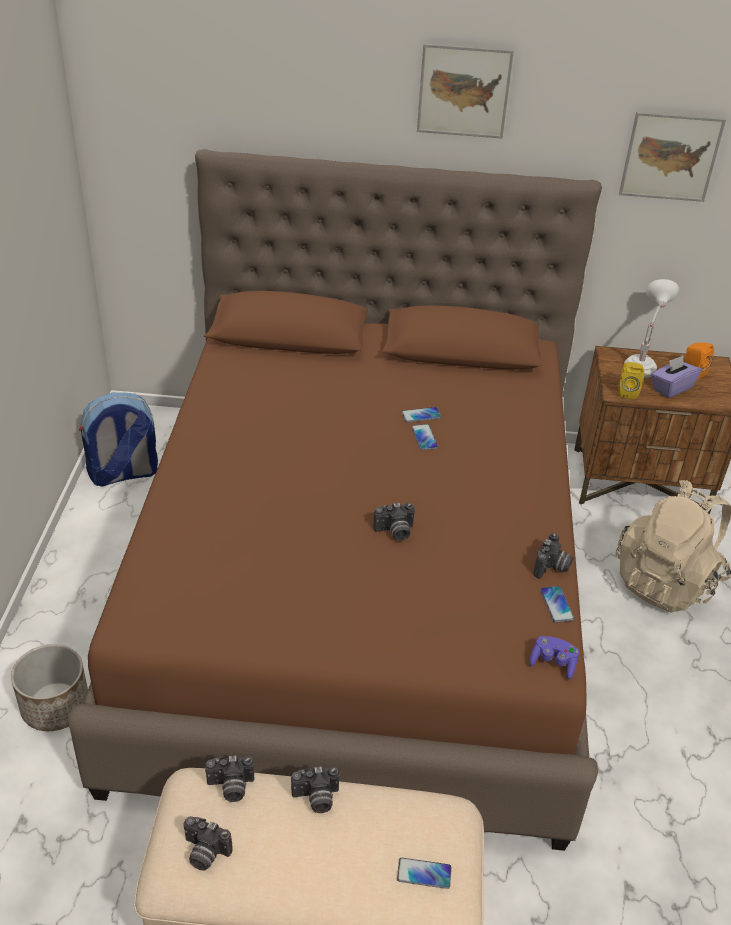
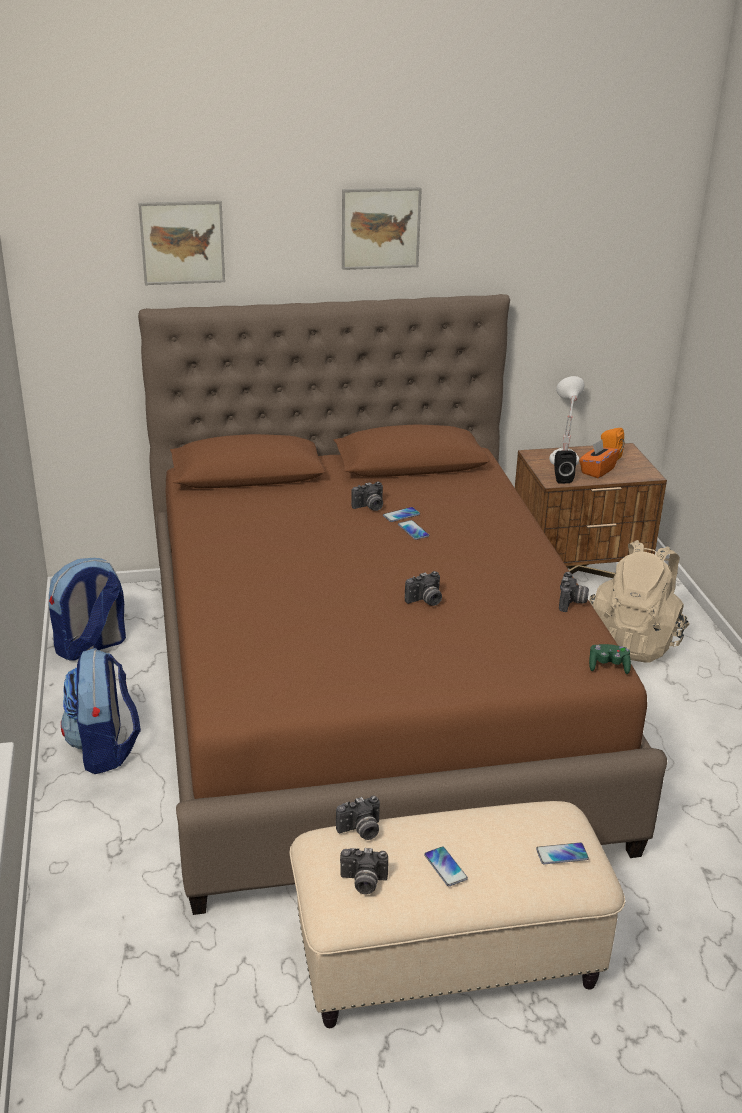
camera: 15 degrees left, 10 degrees down
(56, 706) = (116, 848): planter -> none
(89, 592) = (104, 749): none -> backpack
(316, 799) = (441, 822): camera -> camera (369, 507)
(553, 663) = (608, 666): purple game controller -> green game controller
(556, 605) = (589, 627): phone -> phone (445, 867)
(627, 391) = (562, 479): yellow speaker -> black speaker
(670, 156) = (561, 266): picture -> picture (182, 242)
(671, 388) = (597, 471): purple tissue box -> orange tissue box

